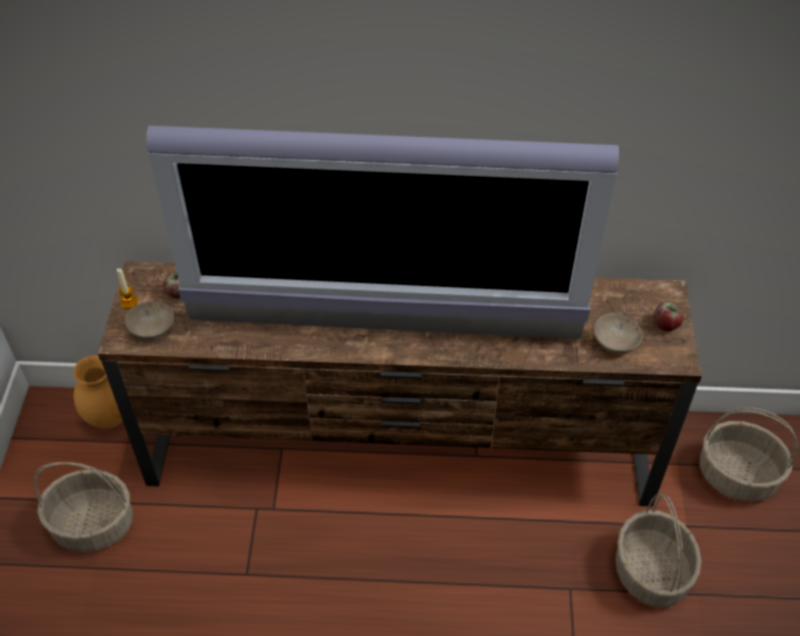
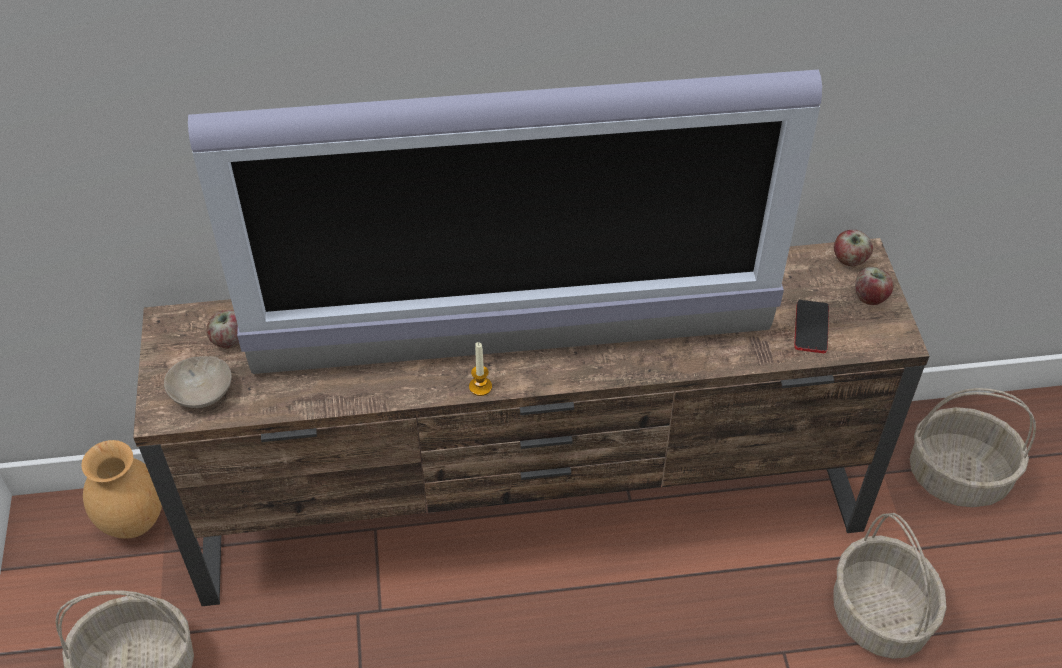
camera: 10 degrees left, 0 degrees up
(129, 302) = (162, 362): candle -> candle (480, 387)
(614, 341) = (811, 327): beige bowl -> phone
(656, 294) = (849, 260): none -> apple

